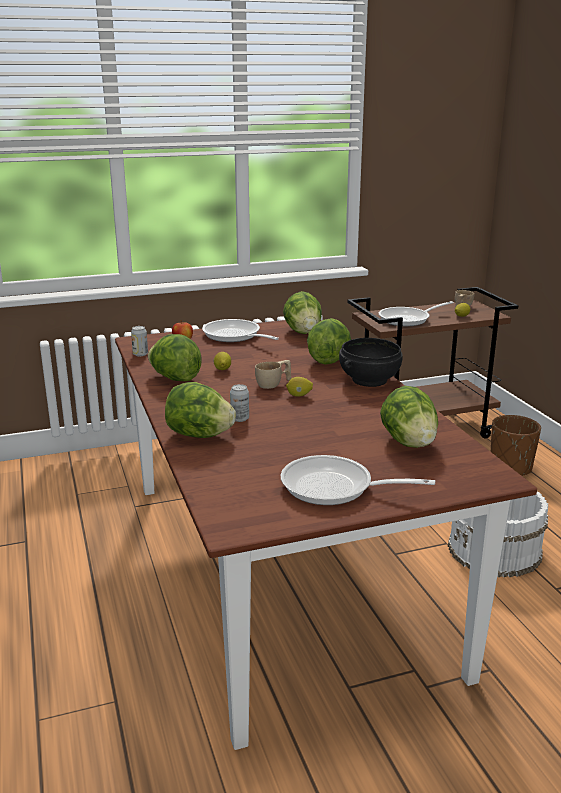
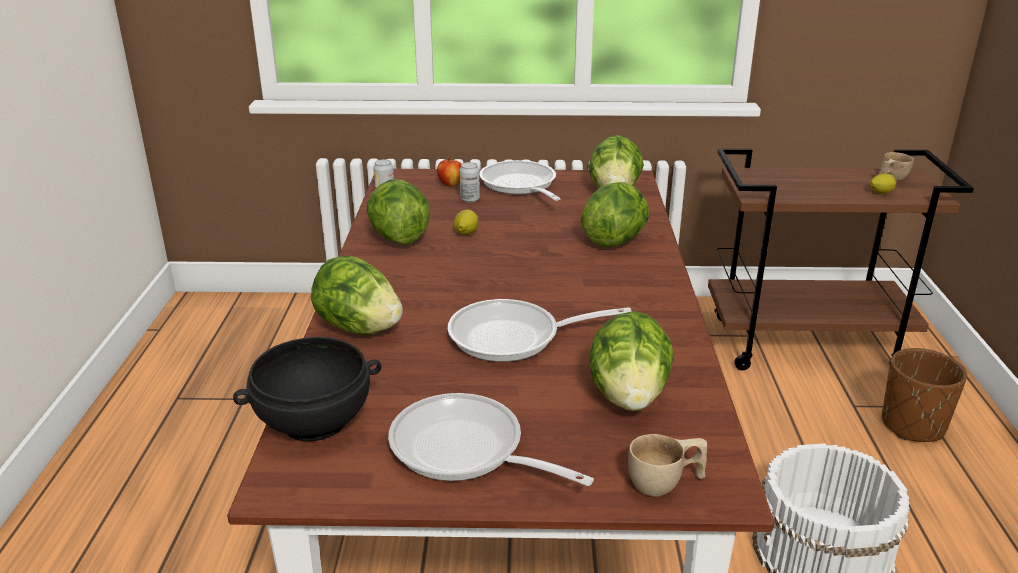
camera: 20 degrees right, 5 degrees up
(239, 419) = (428, 312): can -> can (470, 199)
(274, 384) = (513, 267): beige cup -> beige cup (665, 483)
(299, 395) = (533, 289): lemon -> none
(368, 380) = (648, 280): black bowl -> black bowl (314, 420)
(408, 319) = (796, 188): frying pan -> frying pan (514, 337)

